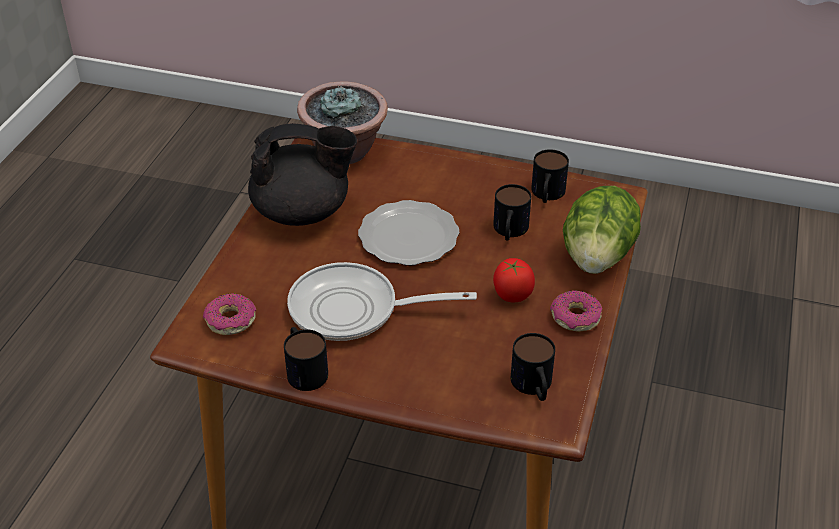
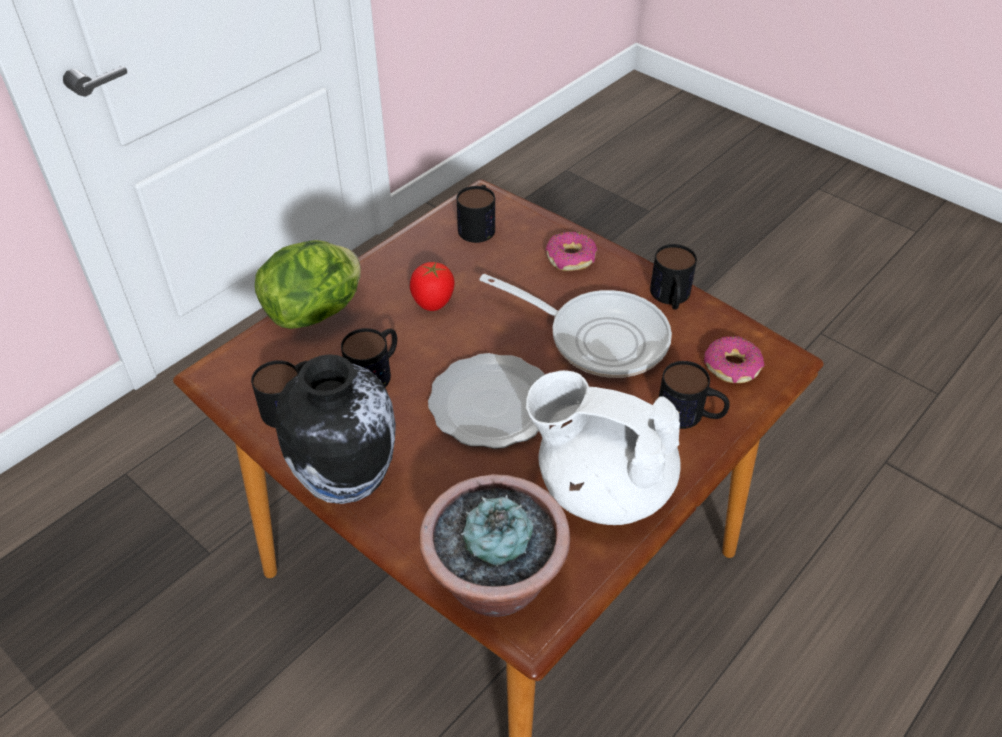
camera: 155 degrees left, 5 degrees up
(255, 274) = (690, 415): none -> mug
(303, 212) = (601, 486): black teapot -> white teapot
(468, 167) = (347, 483): none -> vase
(575, 318) = (394, 264): donut -> donut (571, 258)

